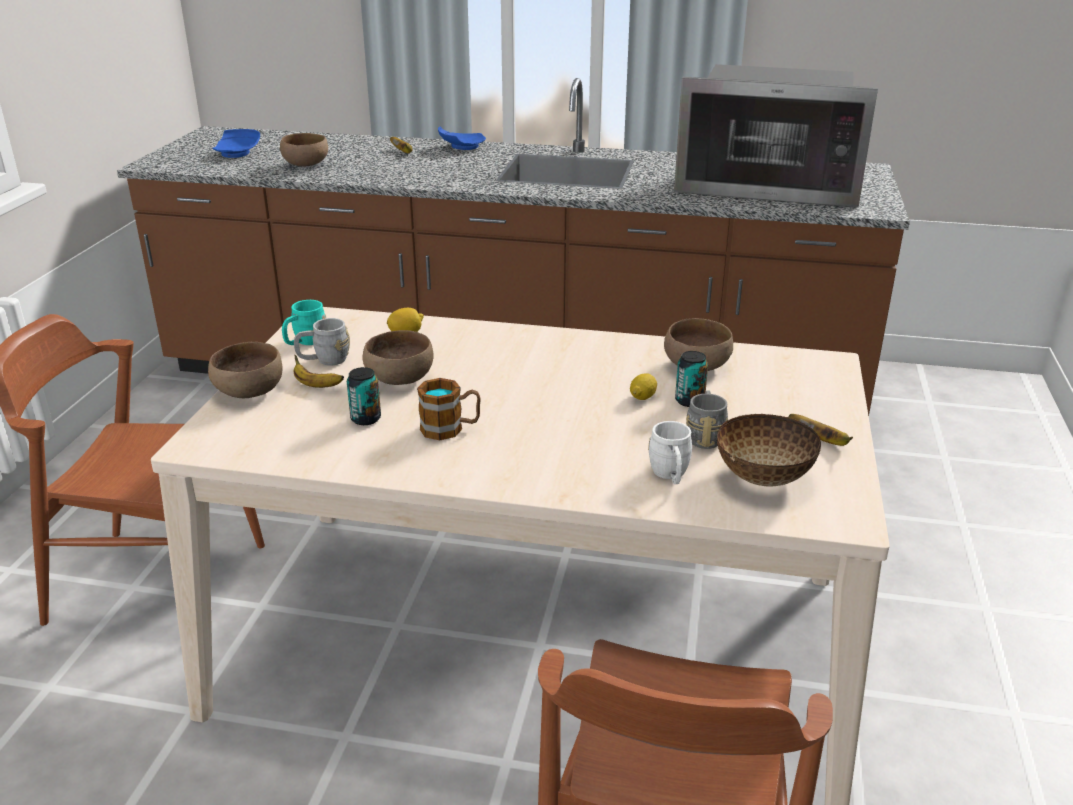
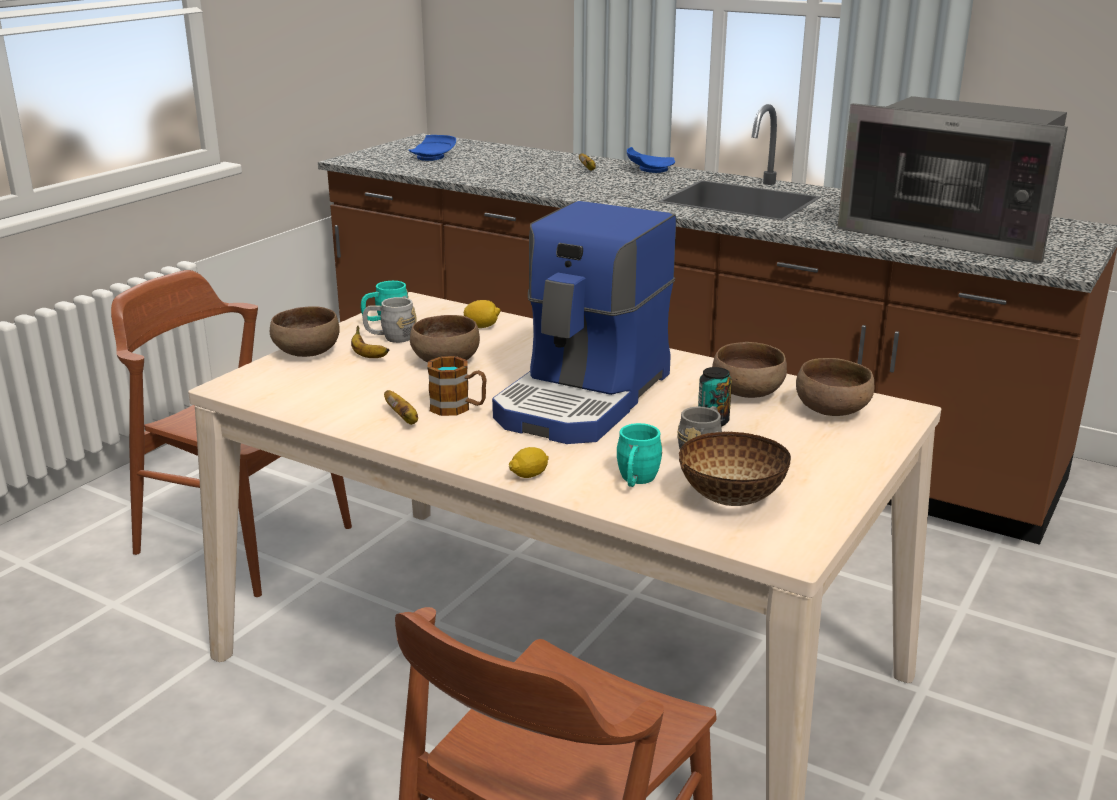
camera: 20 degrees right, 5 degrees down
(307, 165) = (487, 172): brown bowl -> brown bowl (833, 411)
(366, 419) = (389, 388): can -> none
(561, 396) = (585, 398): none -> coffee machine
(642, 397) = (667, 411): lemon -> lemon (529, 475)
(670, 476) = (636, 481): white mug -> turquoise mug
(820, 441) = (823, 478): banana -> banana (403, 419)

